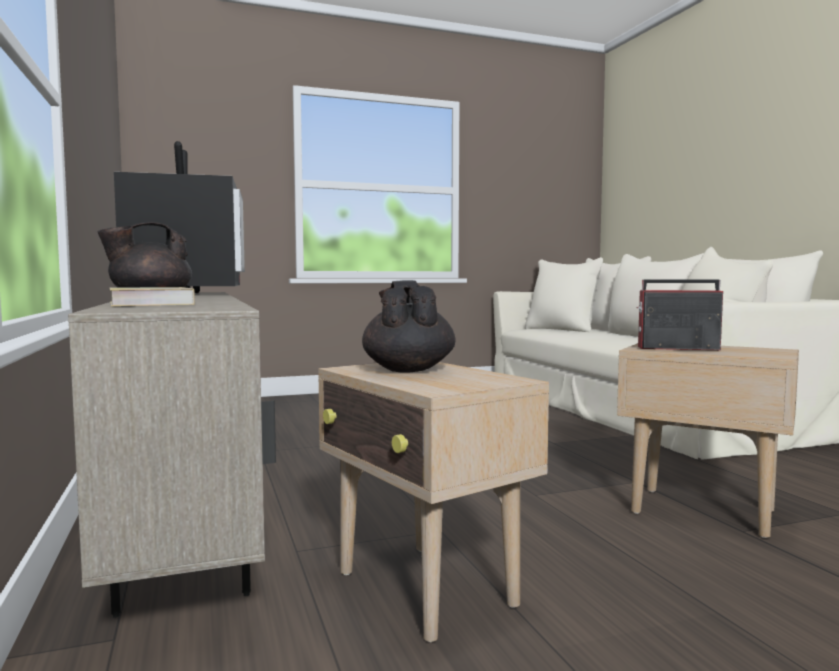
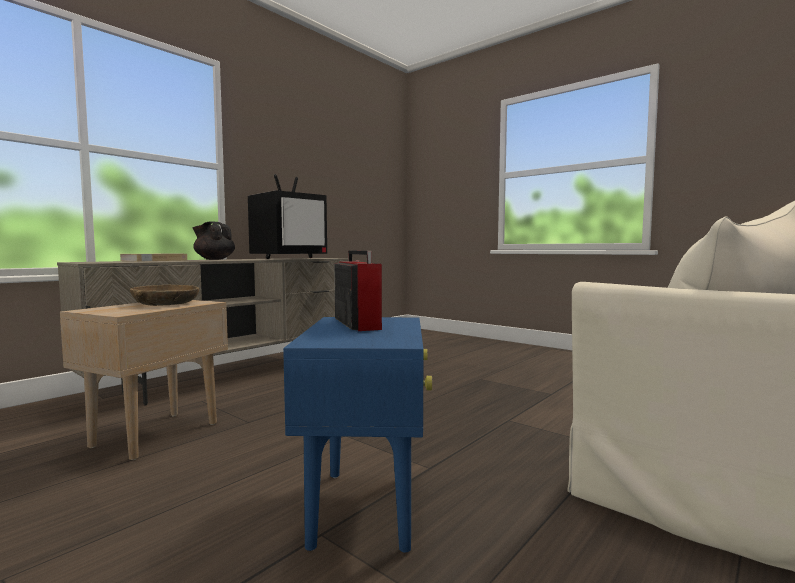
camera: 60 degrees right, 0 degrees up
(408, 370) = (166, 303): black teapot -> brown bowl
(700, 511) = (365, 507): beige side table -> blue side table

